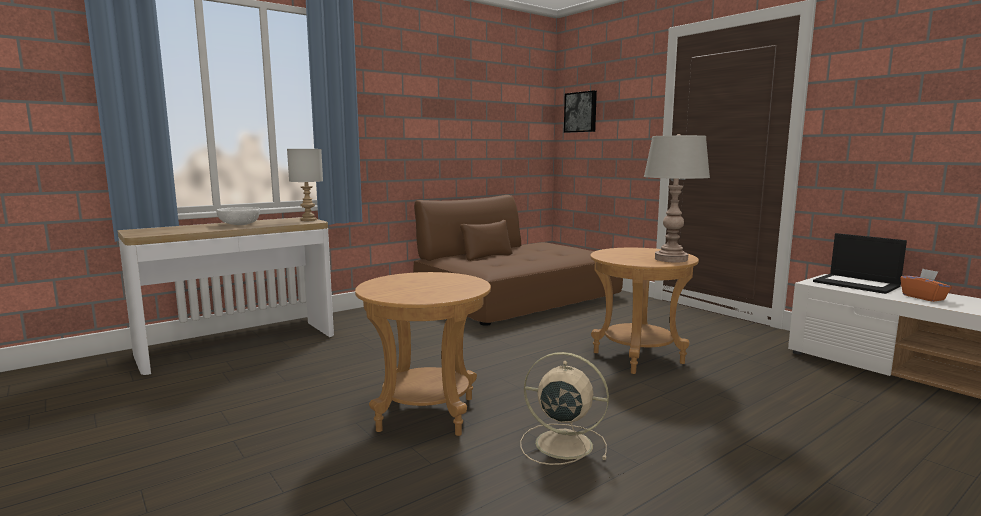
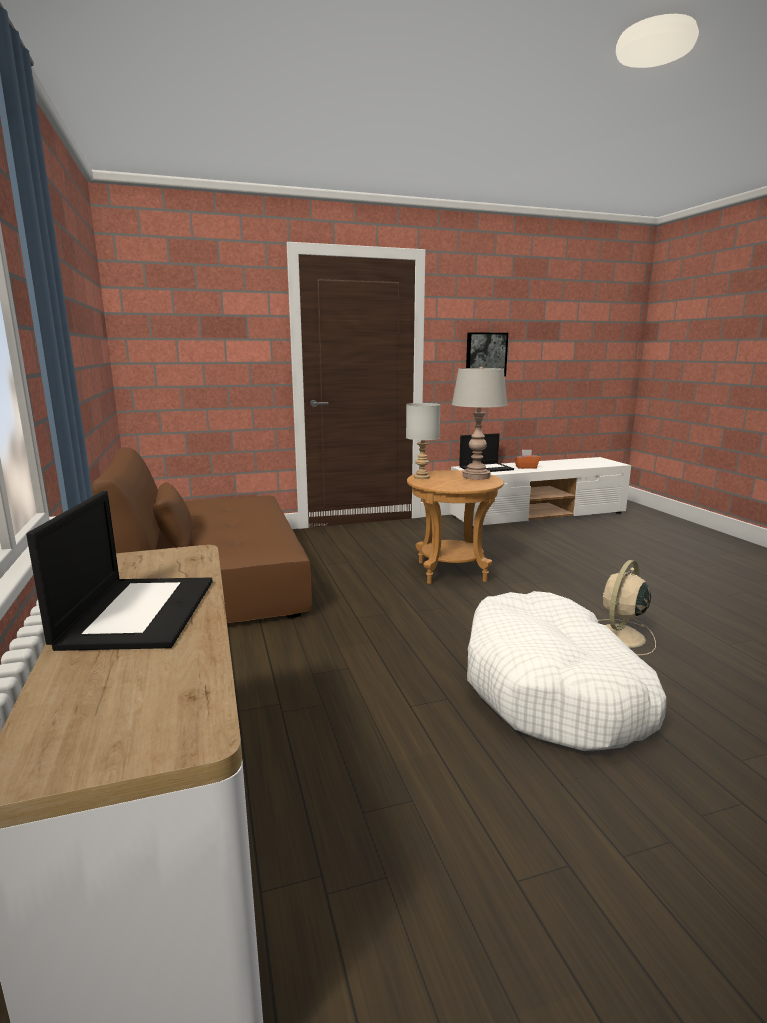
camera: 70 degrees left, 5 degrees up
(240, 224) = (138, 611): white bowl -> laptop
(308, 220) = (162, 556): grey table lamp -> grey table lamp (422, 477)
(426, 414) = (554, 690): brown side table -> white dog bed
(581, 112) = (162, 326): picture -> picture (485, 354)

